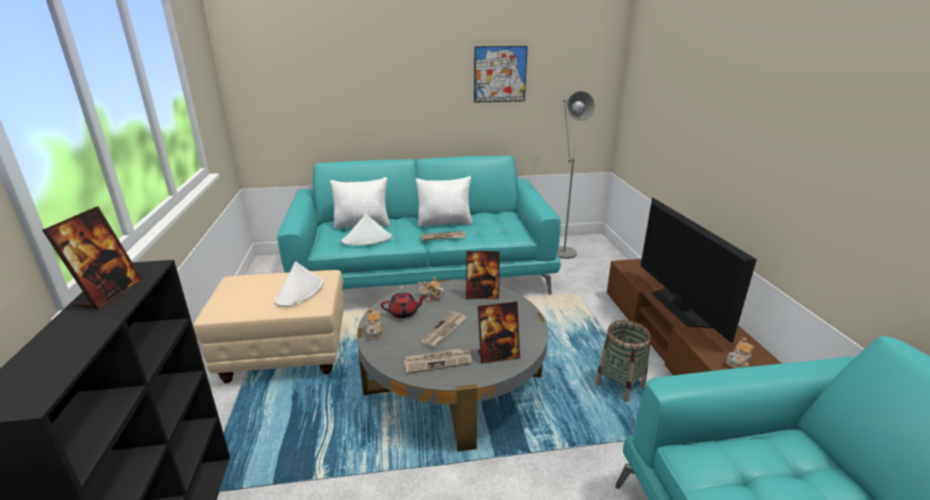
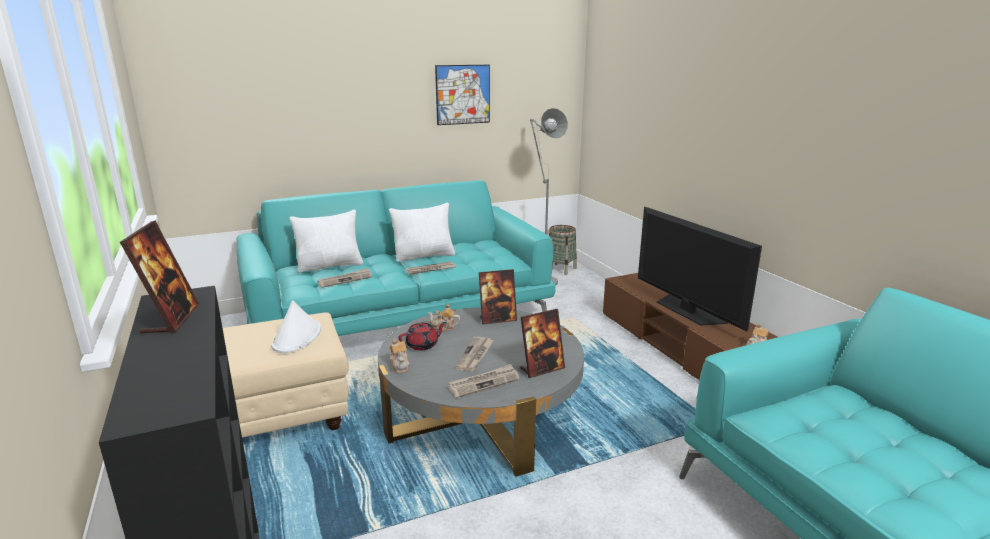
camera: 15 degrees left, 5 degrees down
(367, 239) = (345, 279): white hat -> newspaper
(620, 385) = (648, 392): basket -> basket (561, 269)

